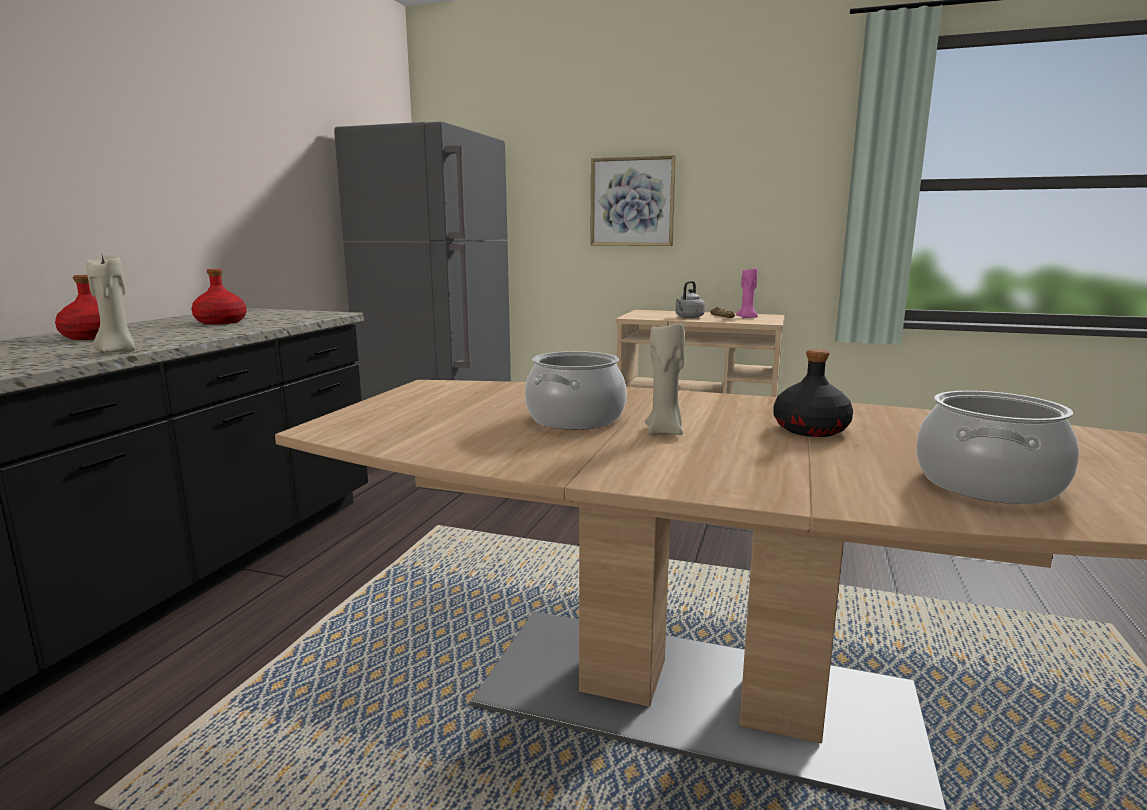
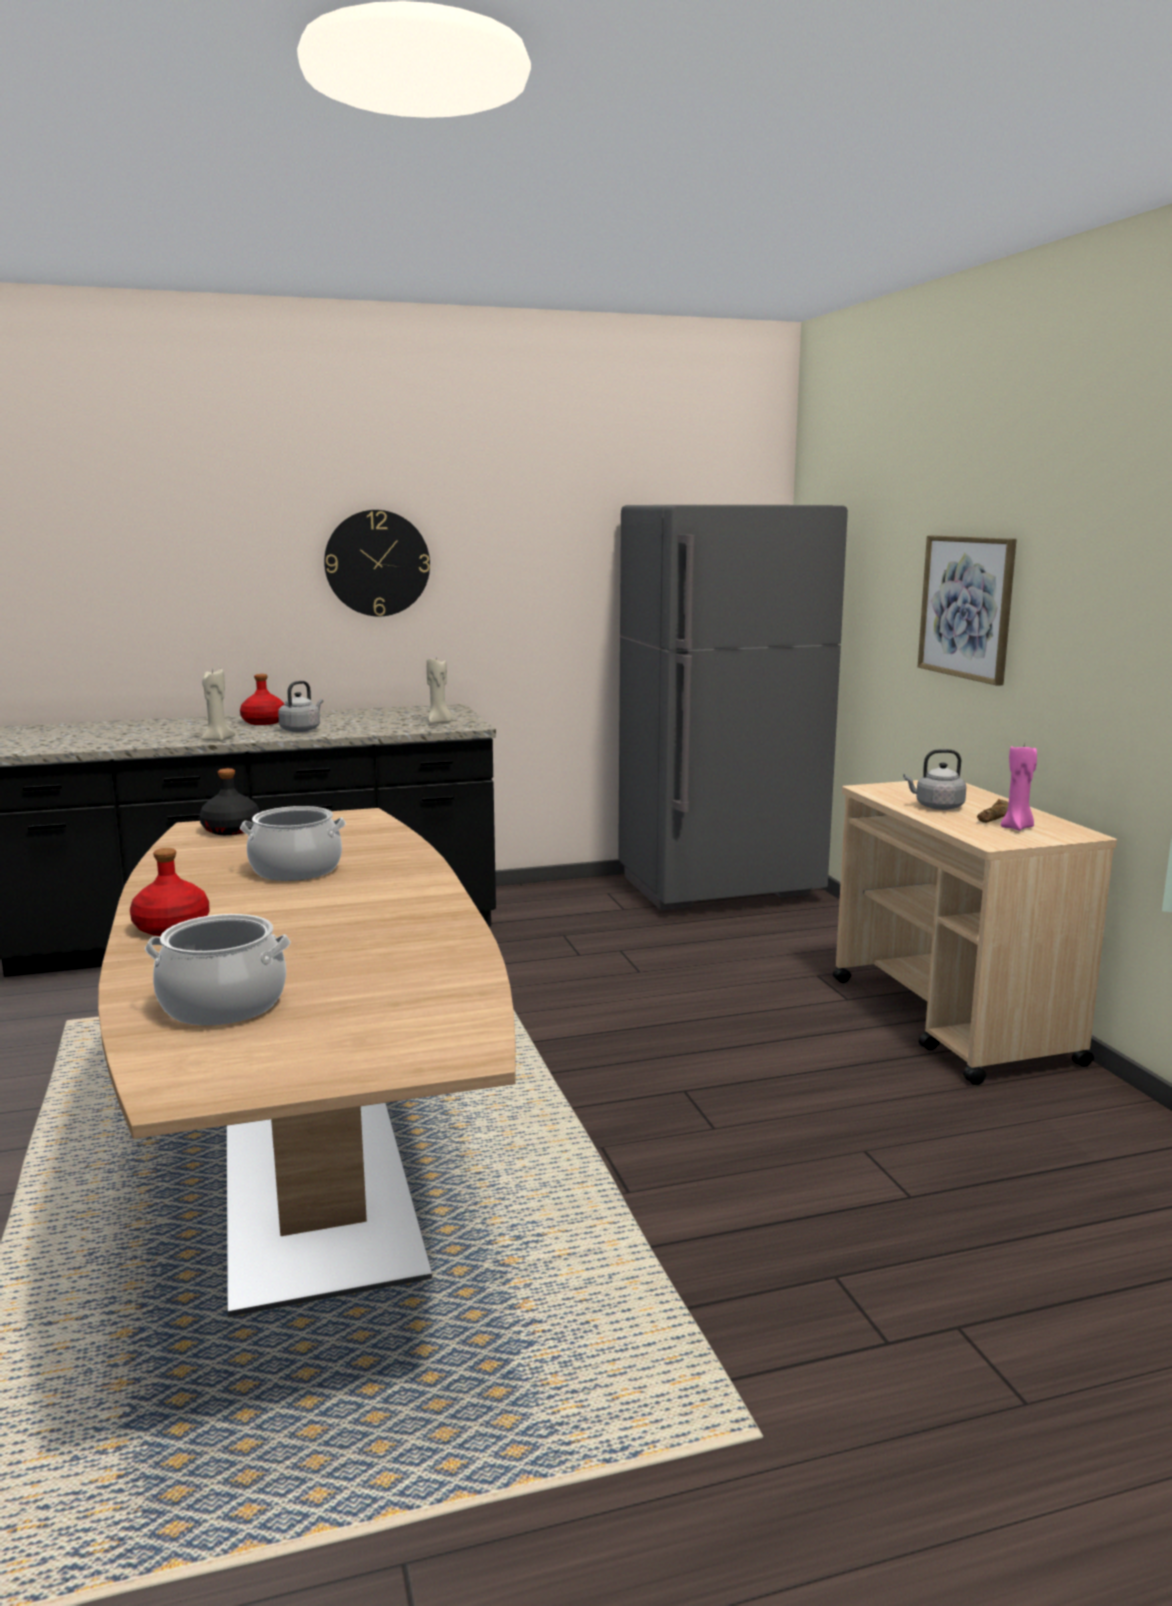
camera: 55 degrees right, 0 degrees up
(148, 153) = (377, 563): none -> wall clock
(181, 334) = (301, 730): none -> grey kettle
(221, 322) = (370, 721): red bottle -> red bottle (171, 927)
(665, 431) = (285, 898): beige candle -> beige candle (439, 723)
(811, 430) = (347, 937): black bottle -> black bottle (230, 830)

